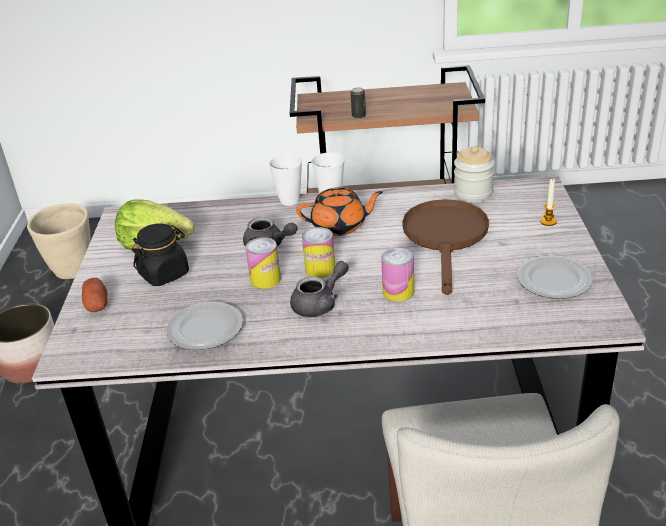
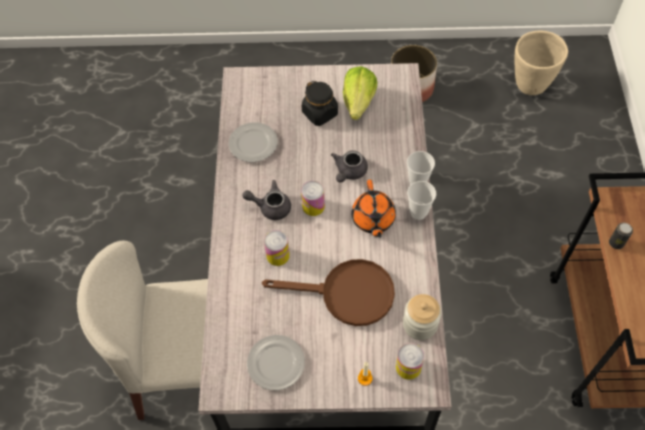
camera: 90 degrees right, 25 degrees up
(97, 304) = (289, 83): potato -> none
(265, 280) = (304, 173): can -> can (408, 367)
(320, 304) = (270, 207): grey teapot -> grey teapot turned 135 degrees clockwise

